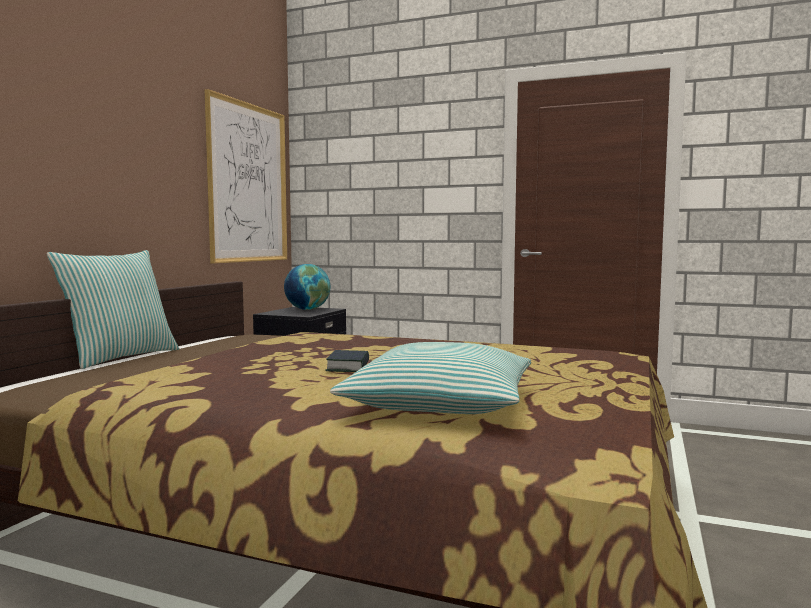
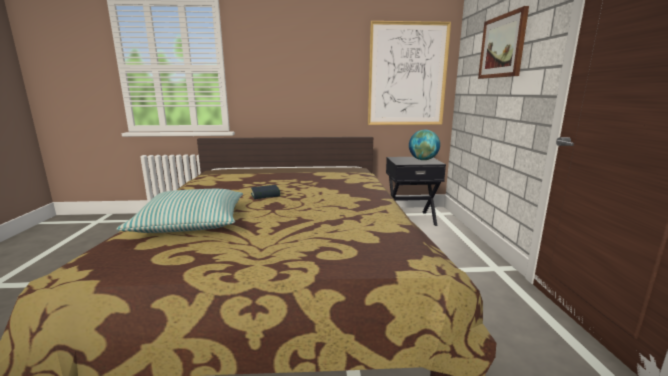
camera: 65 degrees right, 10 degrees up
(120, 357) = (281, 166): pillow -> none
(398, 159) = (502, 46): none -> picture

